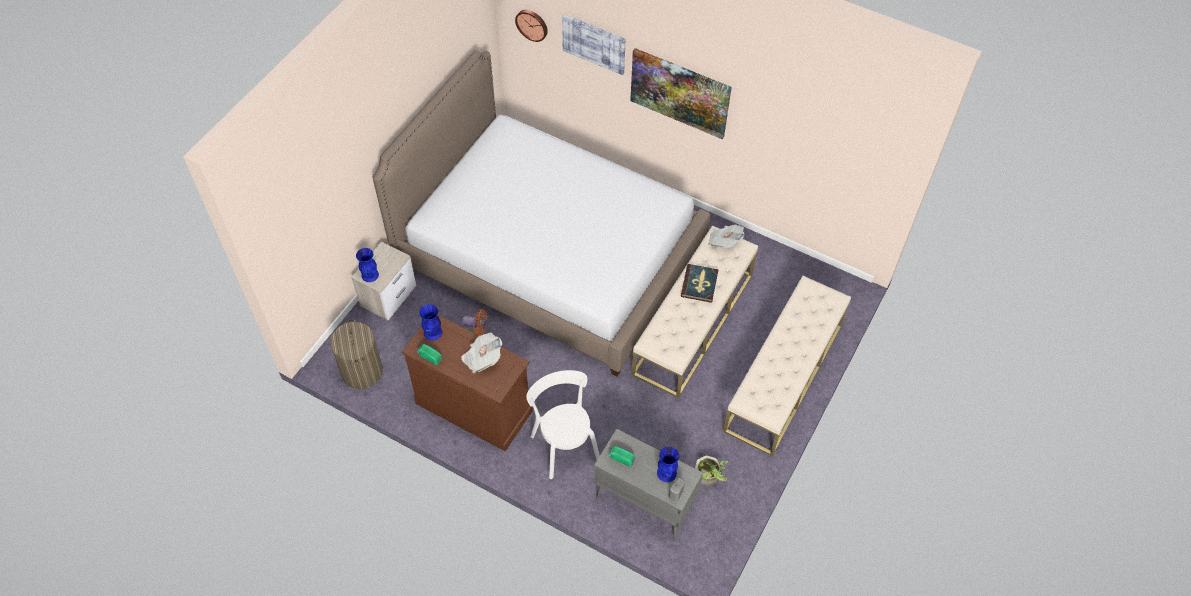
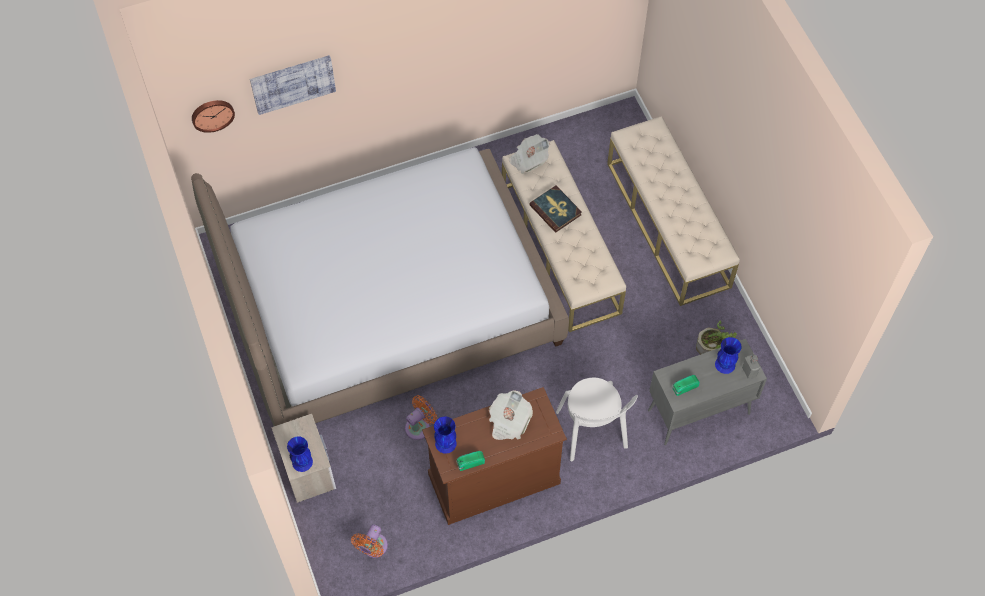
camera: 50 degrees left, 5 degrees up
(362, 371) = (373, 548): laundry basket -> orange fan
(564, 444) = (592, 432): white chair -> white chair turned 120 degrees counterclockwise
(680, 92) = (402, 64): picture -> none

